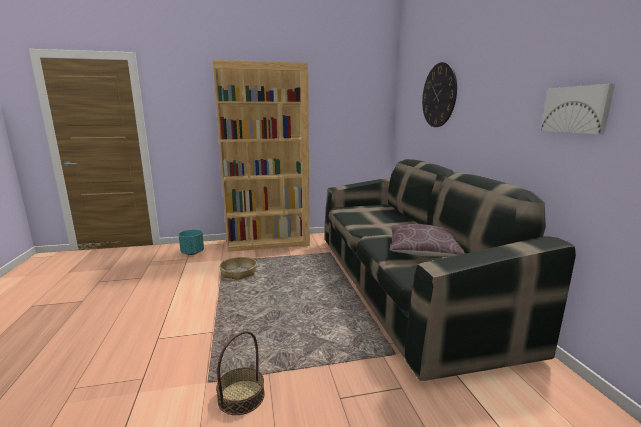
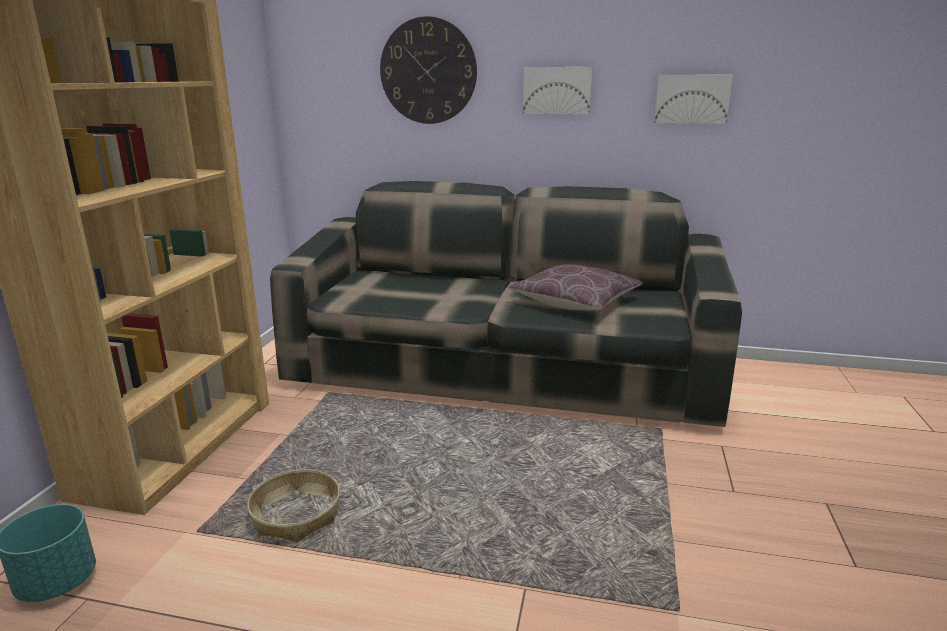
camera: 65 degrees left, 5 degrees up
(241, 396) = (719, 577): basket -> none
(491, 105) = (557, 90): none -> picture

